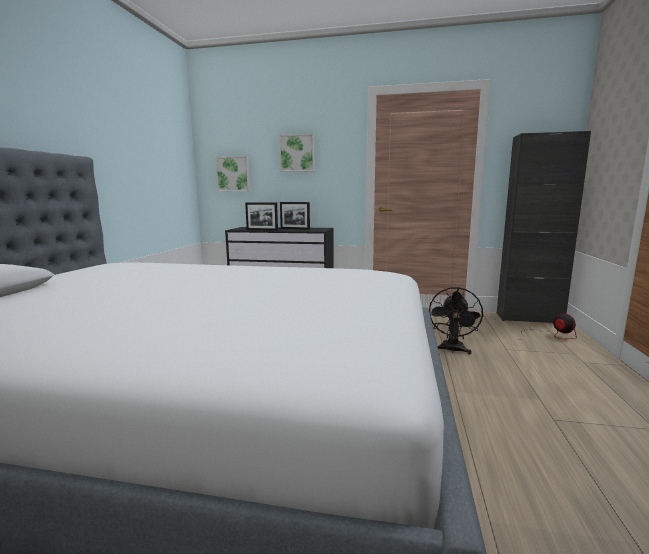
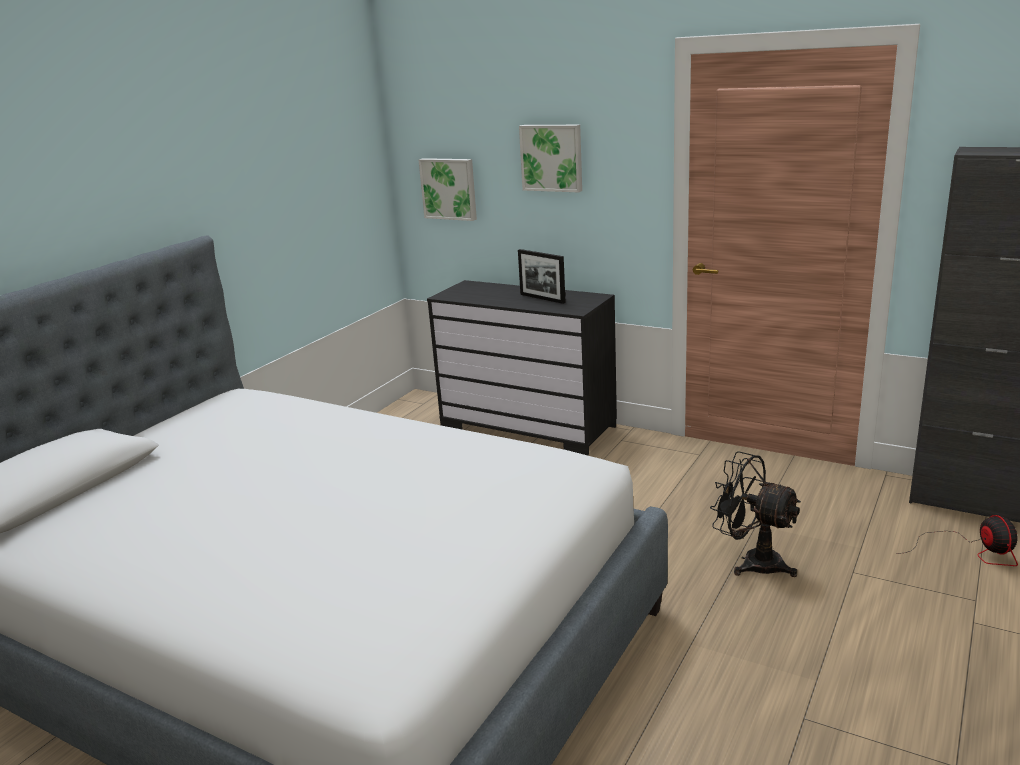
camera: 20 degrees right, 10 degrees up
(262, 230) = (484, 301): picture frame -> none
(452, 350) = (752, 561): black fan -> black fan turned 90 degrees clockwise

